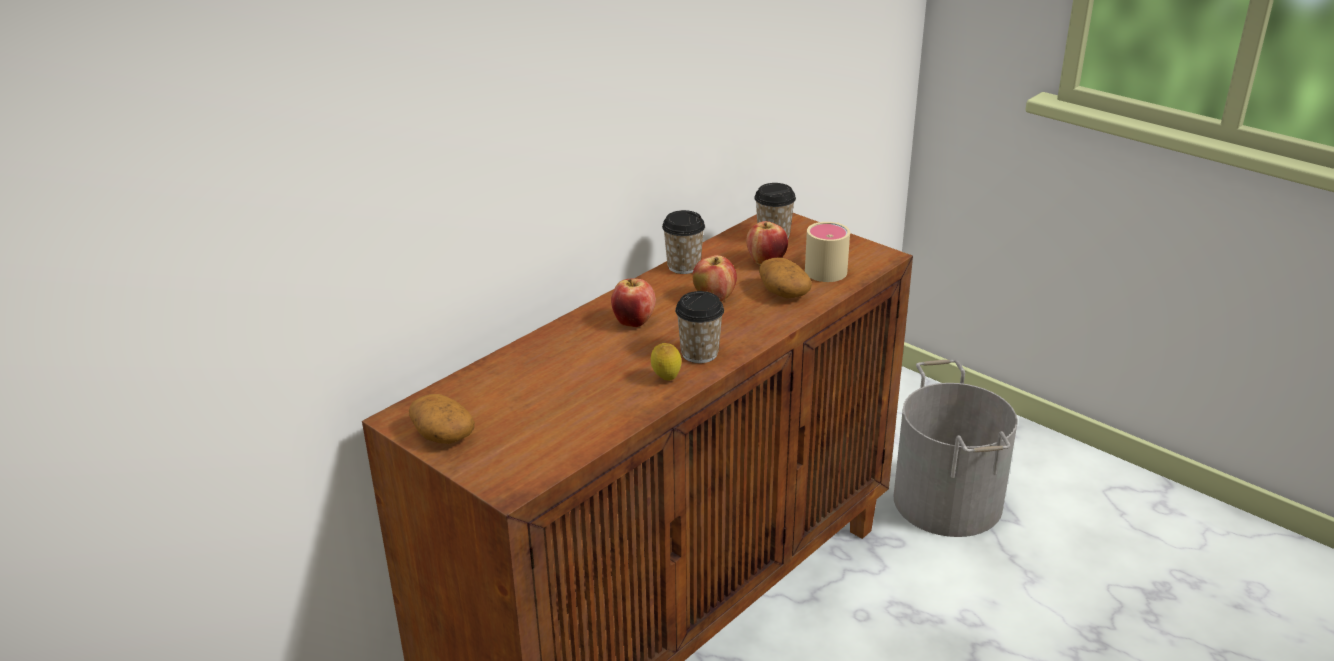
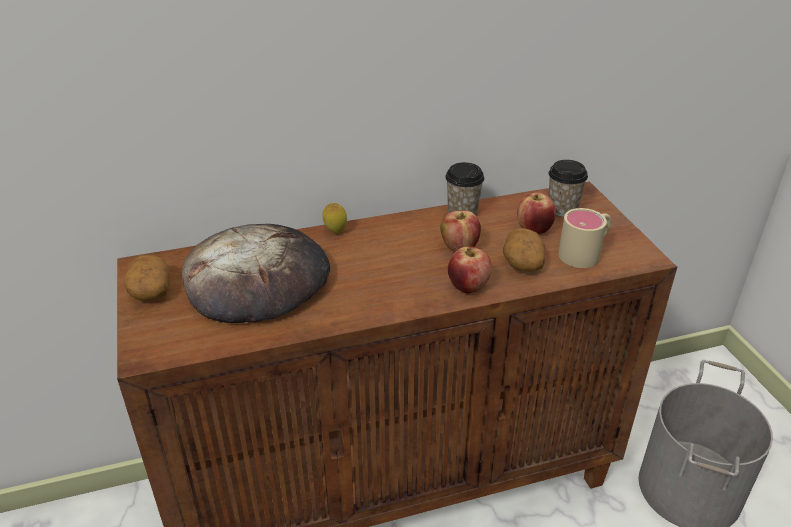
camera: 30 degrees right, 5 degrees up
(546, 387) = (257, 279): none -> bread
(634, 322) = (376, 247): apple -> apple (468, 287)
(666, 379) = (349, 307): lemon -> lemon (335, 232)
(699, 353) = (398, 293): cup -> none

